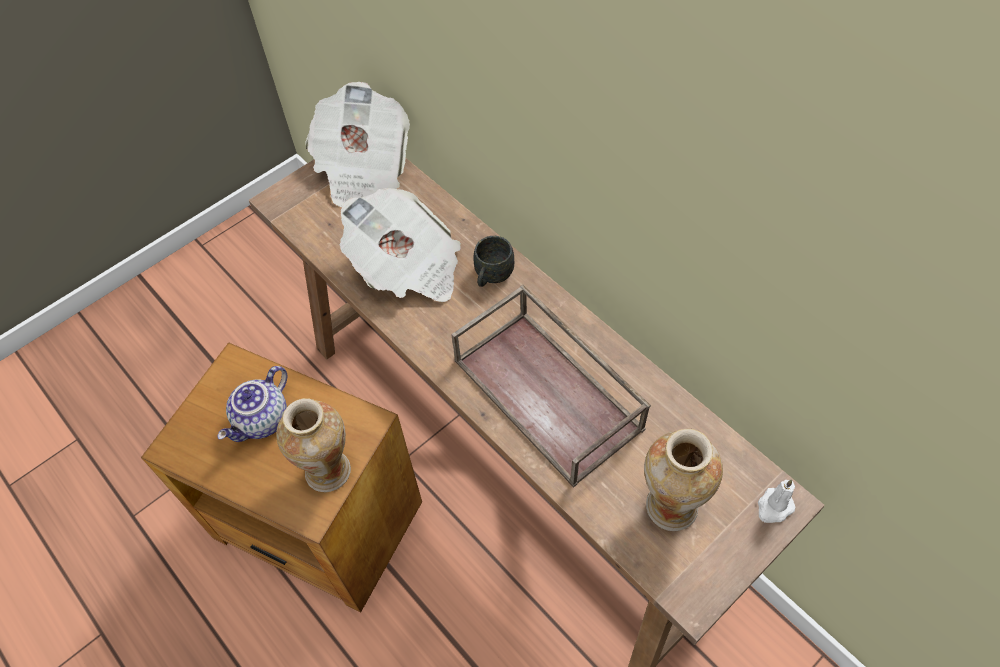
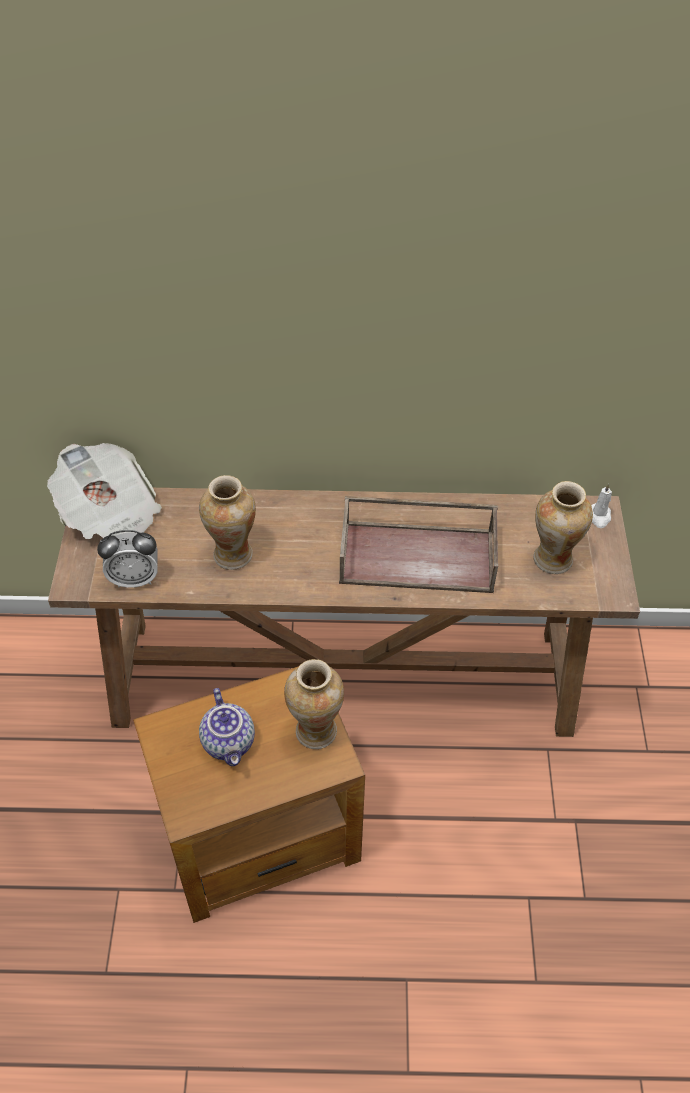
camera: 50 degrees left, 5 degrees down
(318, 229) = (134, 578): none -> alarm clock
(407, 267) = (233, 553): newspaper -> vase
(492, 277) = (297, 517): grey mug -> none

